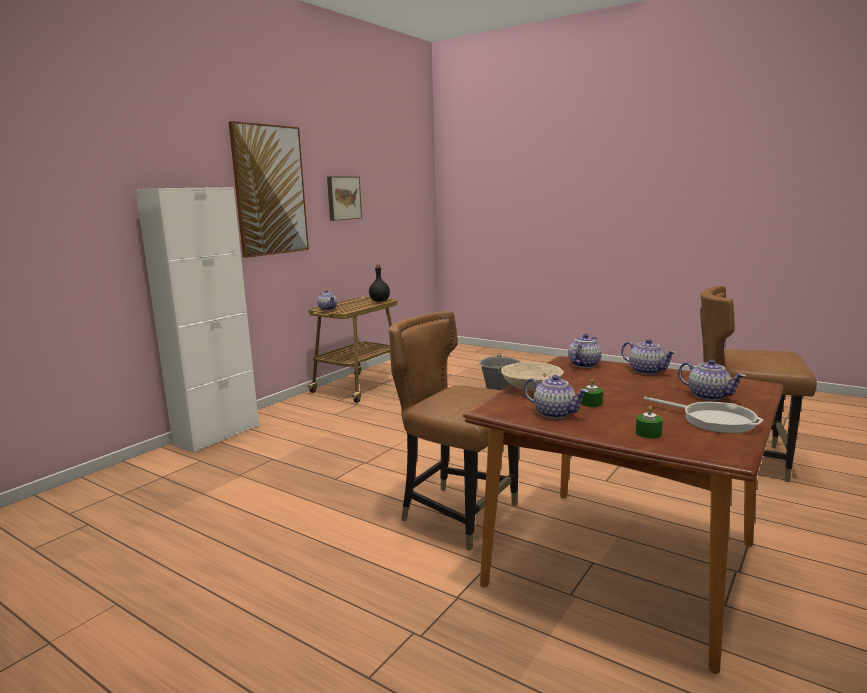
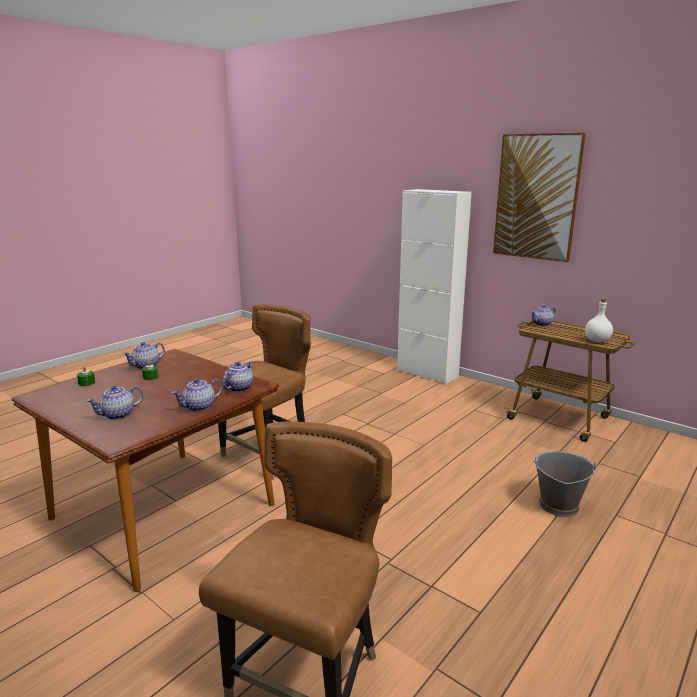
camera: 95 degrees right, 5 degrees up
(343, 198) = (645, 214): picture -> none
(379, 301) = (596, 341): black bottle -> white bottle
(532, 388) = (199, 365): beige bowl -> none
(584, 364) = (239, 388): teapot -> teapot turned 105 degrees counterclockwise
(713, 420) = (78, 404): frying pan -> none

